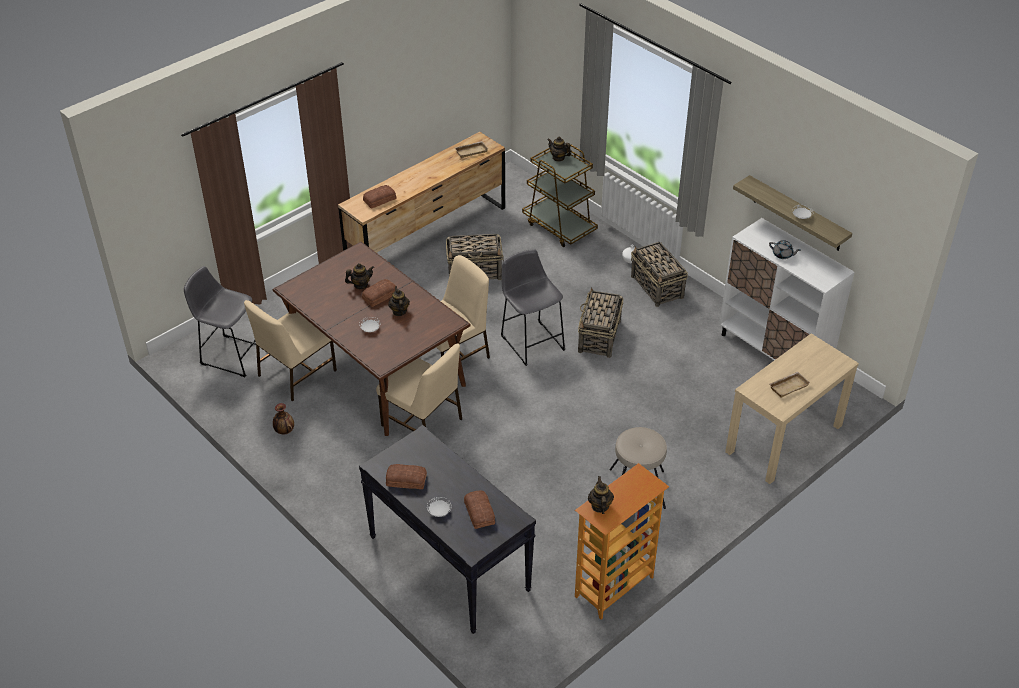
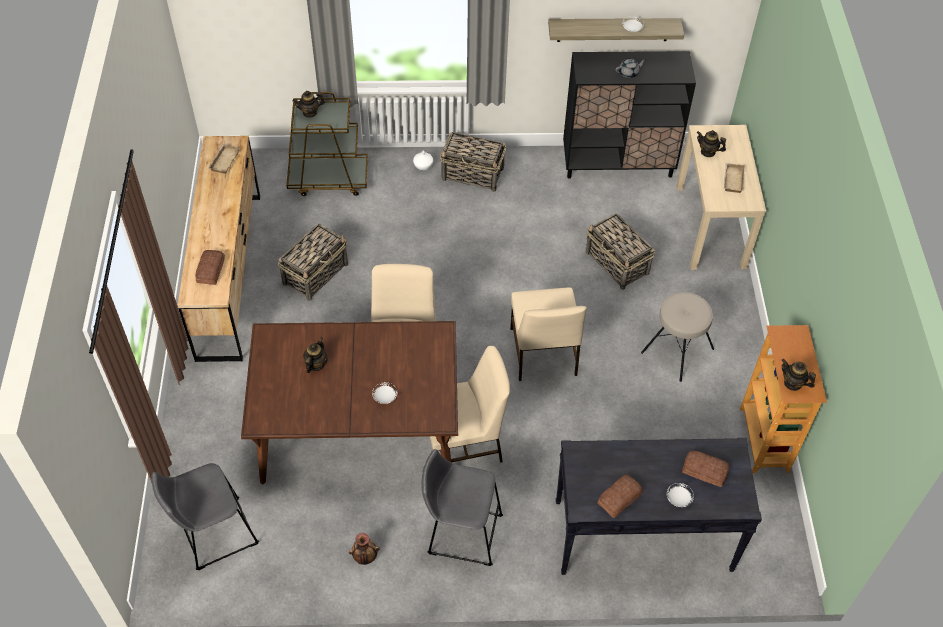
camera: 50 degrees left, 10 degrees up
(295, 373) = (298, 498): beige chair -> beige chair (542, 353)
(379, 296) = (347, 361): bread -> none
(399, 311) = (385, 360): teapot -> teapot (708, 152)
(531, 340) = (445, 297): grey stool -> grey stool (461, 533)
(599, 337) = (489, 252): basket -> basket (617, 263)
(774, 352) = (618, 163): white cabinet -> black cabinet

